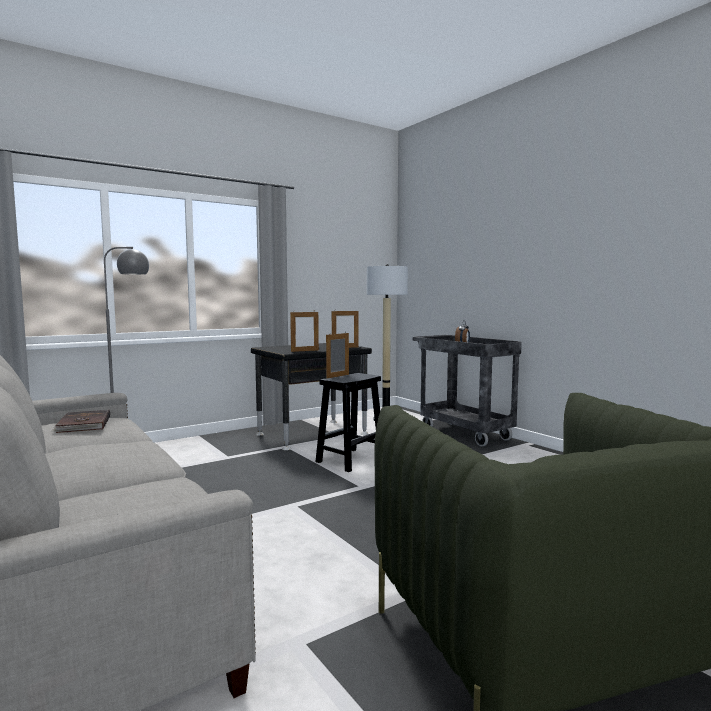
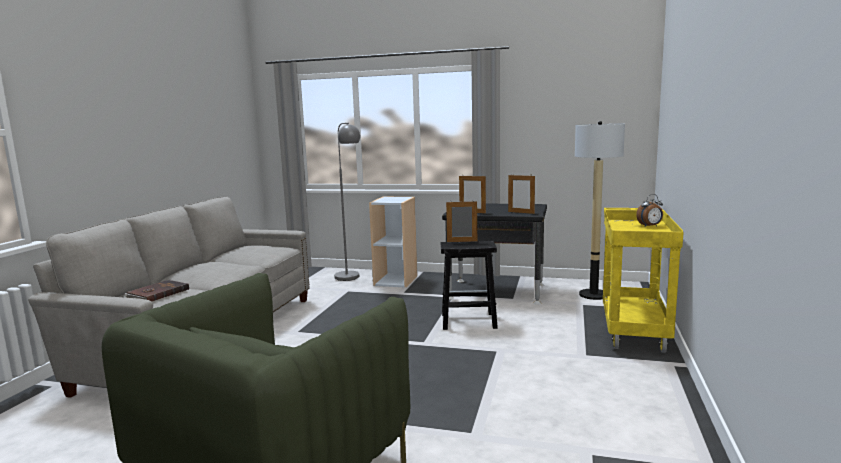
camera: 50 degrees right, 5 degrees up
(83, 424) = (257, 249): brown book -> brown book (157, 293)
(190, 449) = (396, 280): none -> bookcase
(462, 433) = (633, 330): grey cart -> yellow cart

